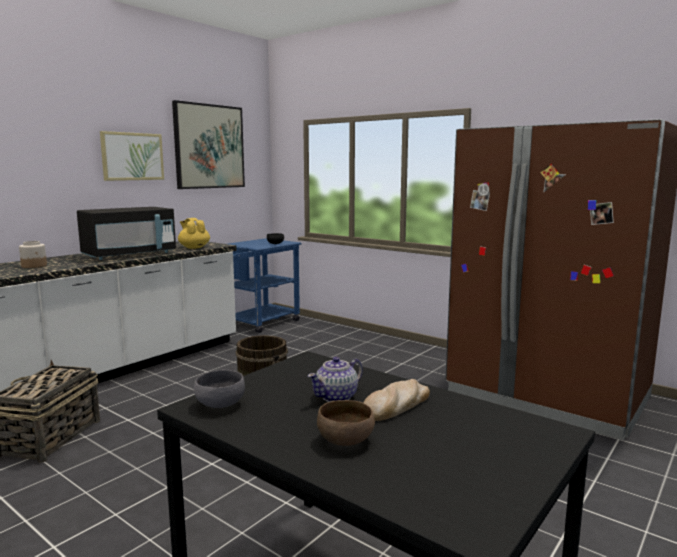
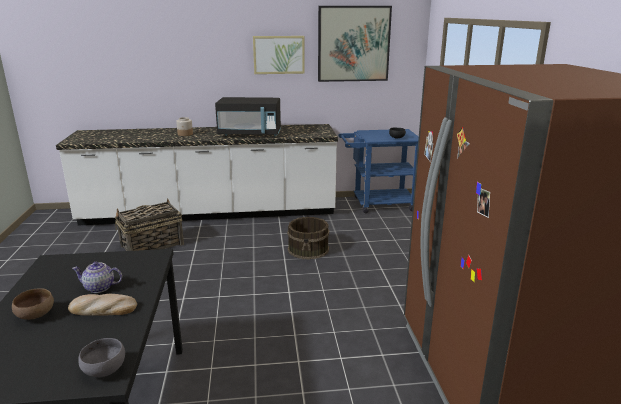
camera: 45 degrees right, 10 degrees up
(194, 247) = (303, 134): yellow teapot -> none
(219, 405) = (57, 265): grey bowl -> grey bowl (103, 370)

